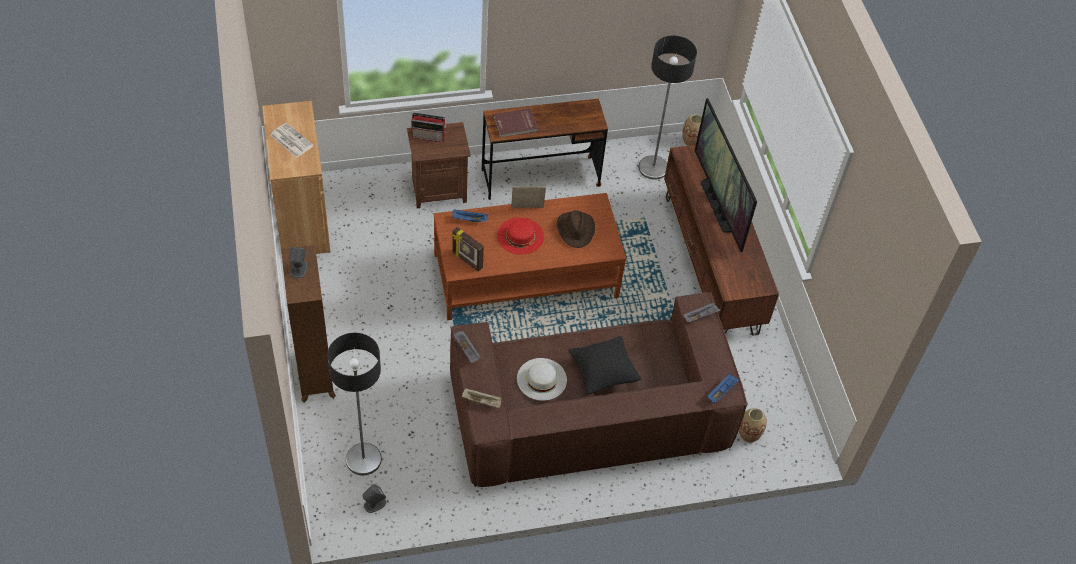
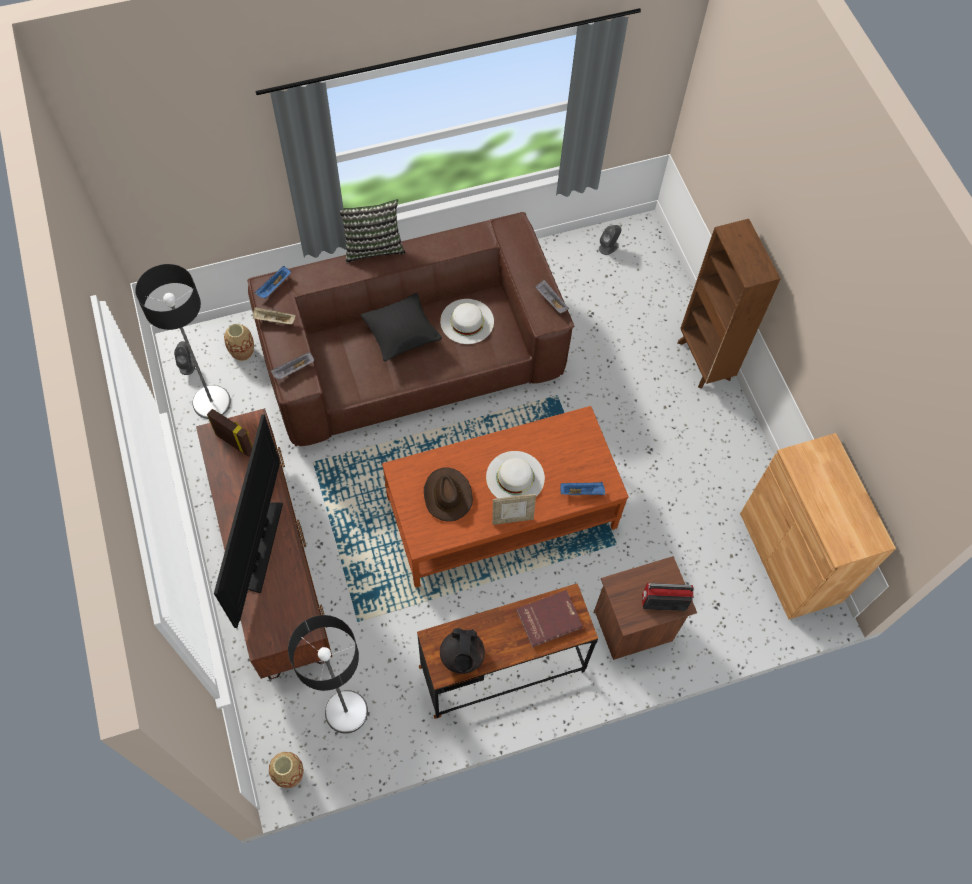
camera: 175 degrees right, 10 degrees up
(291, 140) = (835, 495): newspaper -> none
(298, 269) = (752, 256): grey speaker -> grey speaker (187, 364)
(363, 459) = (631, 285): floor lamp -> floor lamp (212, 402)
(467, 261) = (573, 434): picture frame -> picture frame (235, 443)
(482, 401) = (524, 250): beige tray -> beige tray (274, 320)
(520, 236) = (515, 477): red hat -> white hat
(578, 111) = (462, 657): none -> black teapot
(628, 422) = (373, 246): none -> pillow
(718, 205) = (262, 546): television -> television turned 150 degrees counterclockwise

